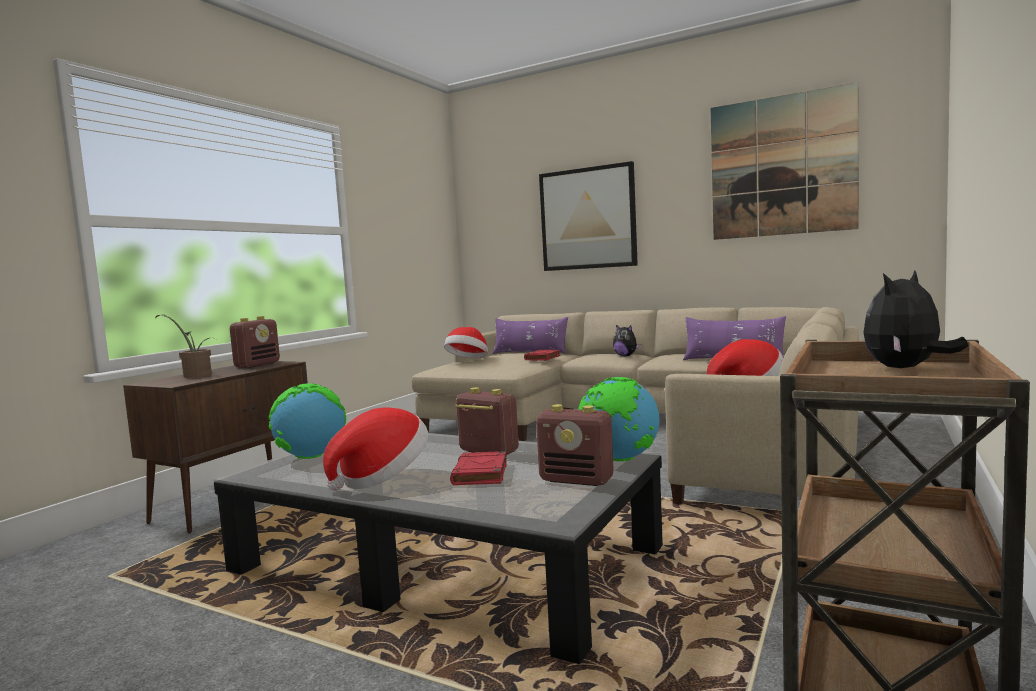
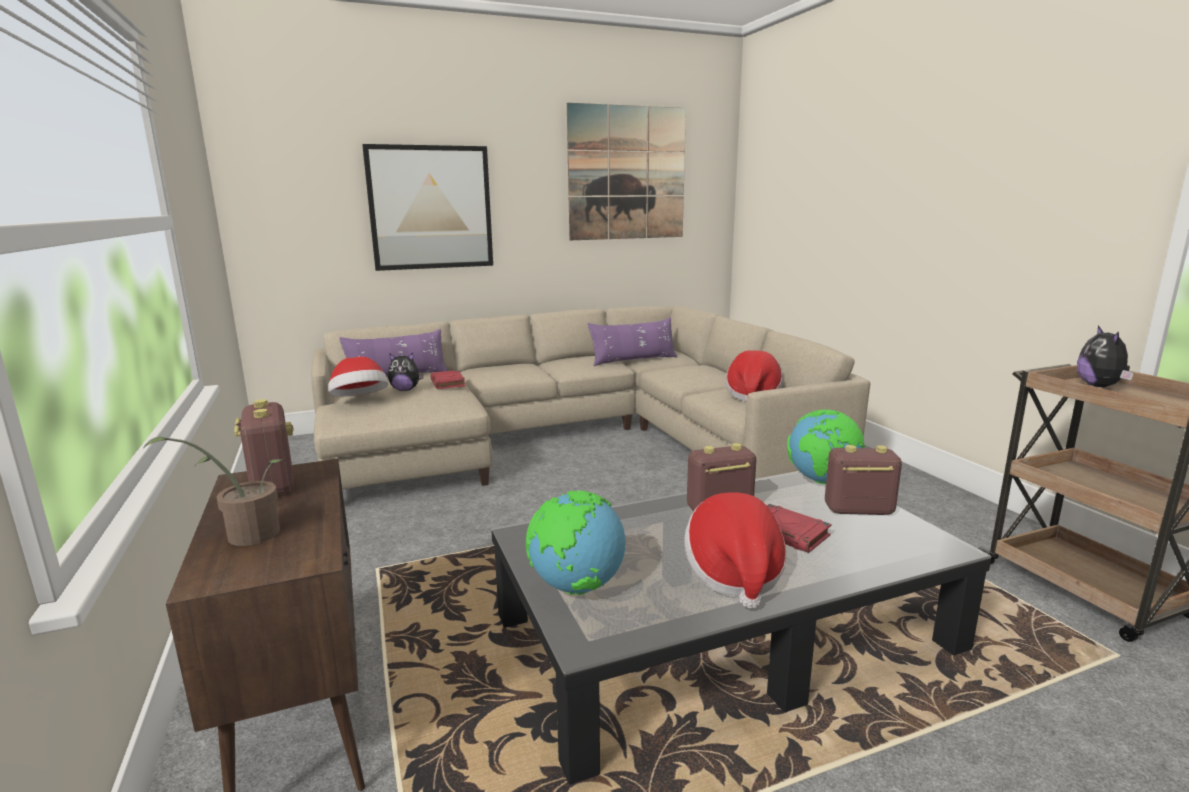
camera: 50 degrees left, 10 degrees up
(577, 480) = (858, 510): radio -> radio turned 150 degrees counterclockwise
(626, 356) = (526, 367): plush toy -> plush toy (405, 390)

